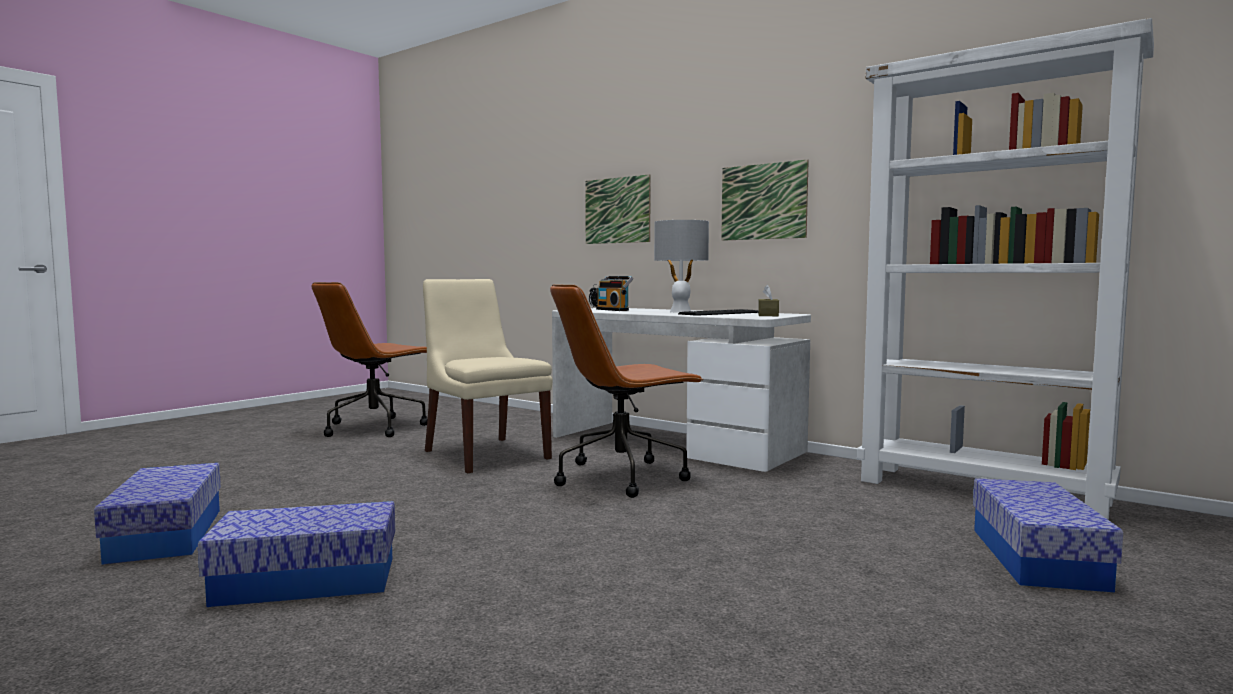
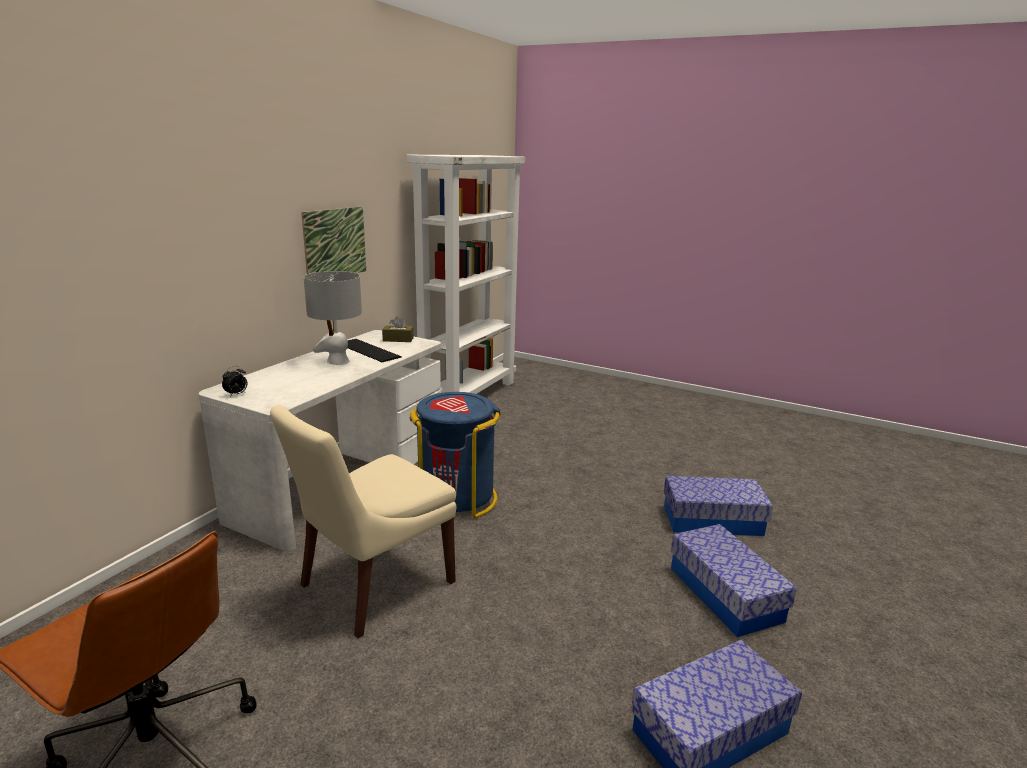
camera: 100 degrees left, 15 degrees up
(614, 310) = (287, 385): radio -> none
(617, 210) = (185, 266): picture -> none
(622, 477) = (456, 498): brown office chair -> blue trash can
(1037, 558) = (564, 402): storage box -> storage box (712, 520)

